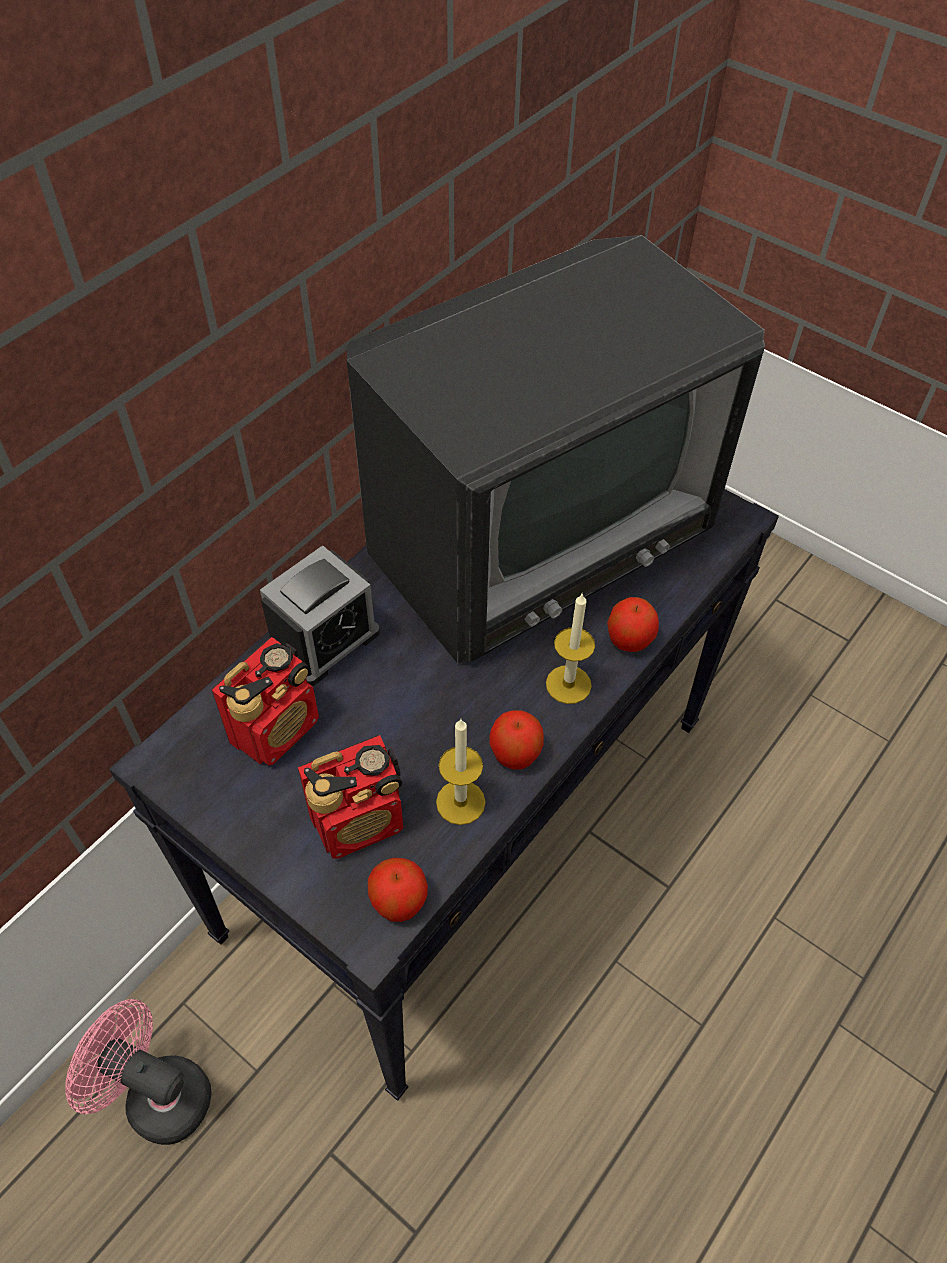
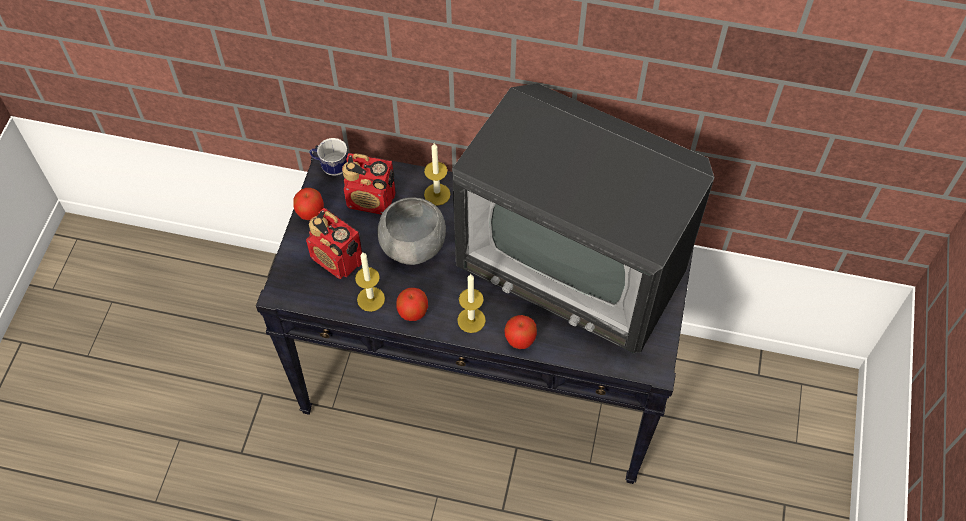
camera: 65 degrees right, 5 degrees up
(157, 1095) = (256, 299): pink fan -> none
(170, 762) = (331, 167): none -> mug
(324, 640) = (437, 194): alarm clock -> candle
(395, 707) = (412, 245): none -> grey bowl
(399, 901) = (304, 296): apple -> apple (310, 212)

